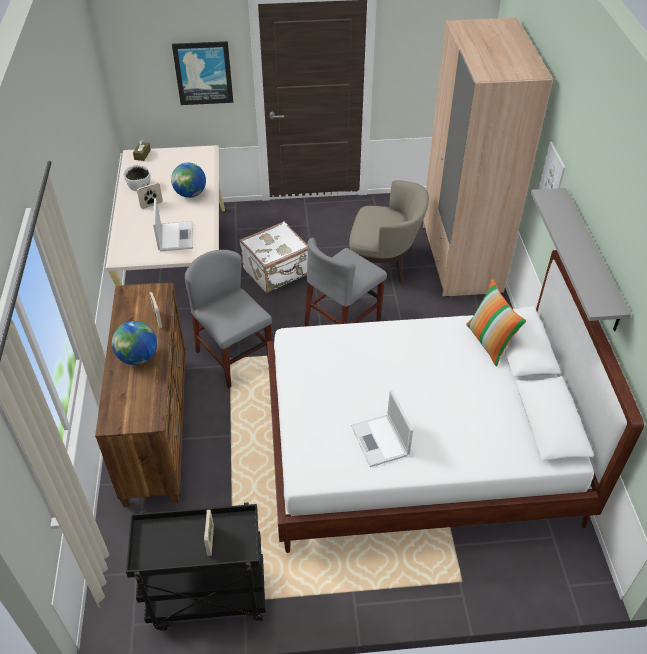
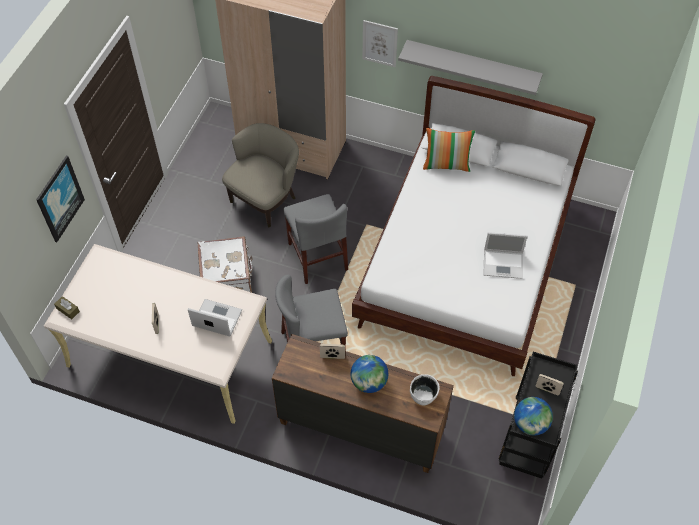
camera: 65 degrees left, 10 degrees up
(139, 186) = (120, 326): white bowl -> white bowl (423, 395)
(190, 194) = (161, 288): globe -> globe (530, 424)

